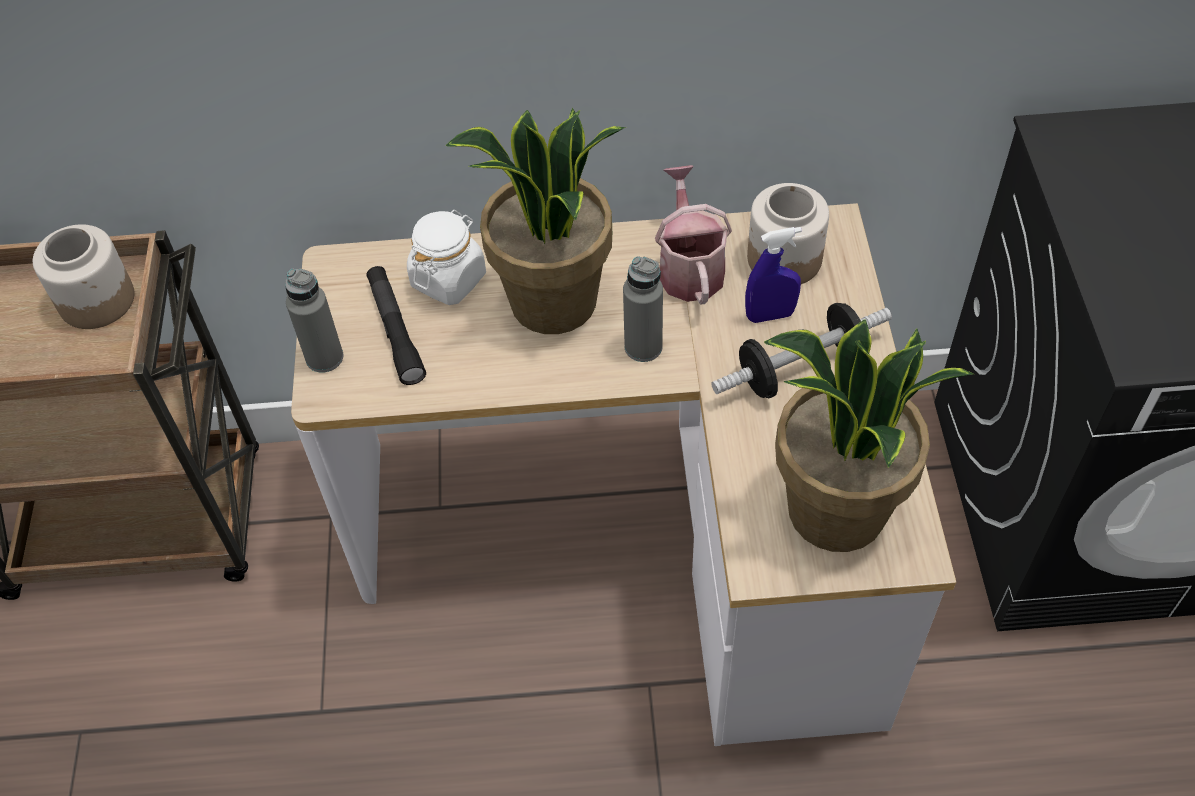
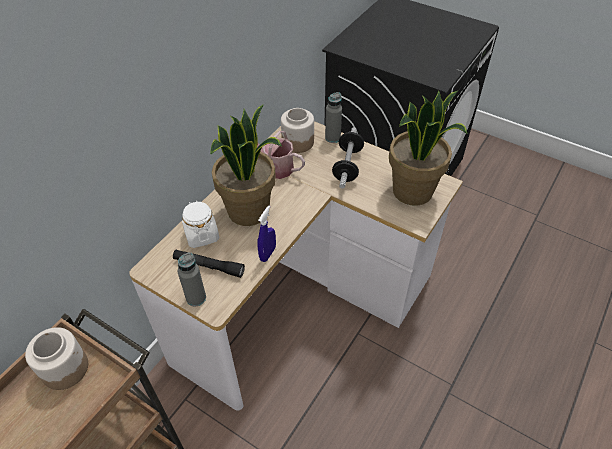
camera: 55 degrees left, 5 degrees down
(643, 347) = (297, 198): grey bottle -> grey bottle (332, 138)
(770, 315) = (318, 159): blue spray bottle -> blue spray bottle (267, 254)

